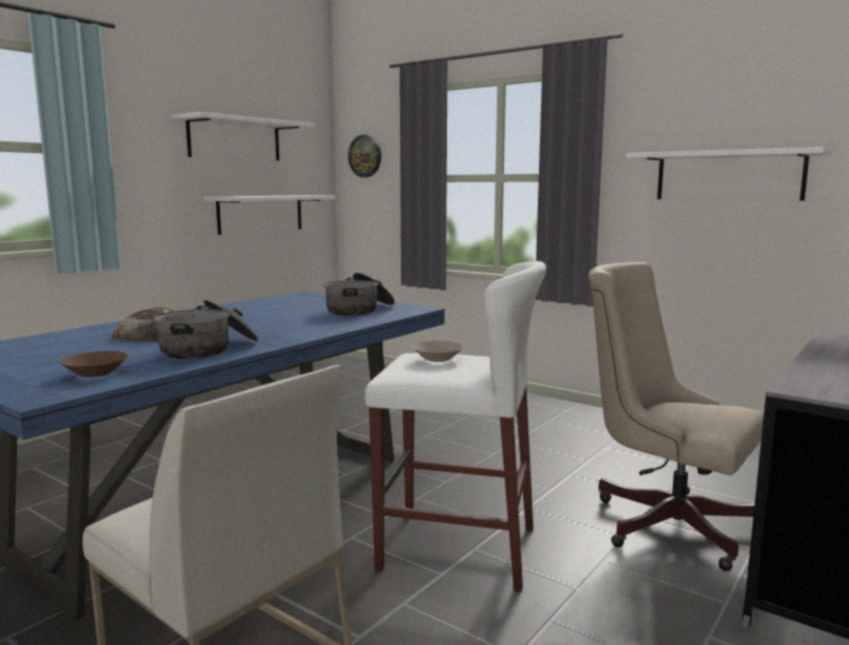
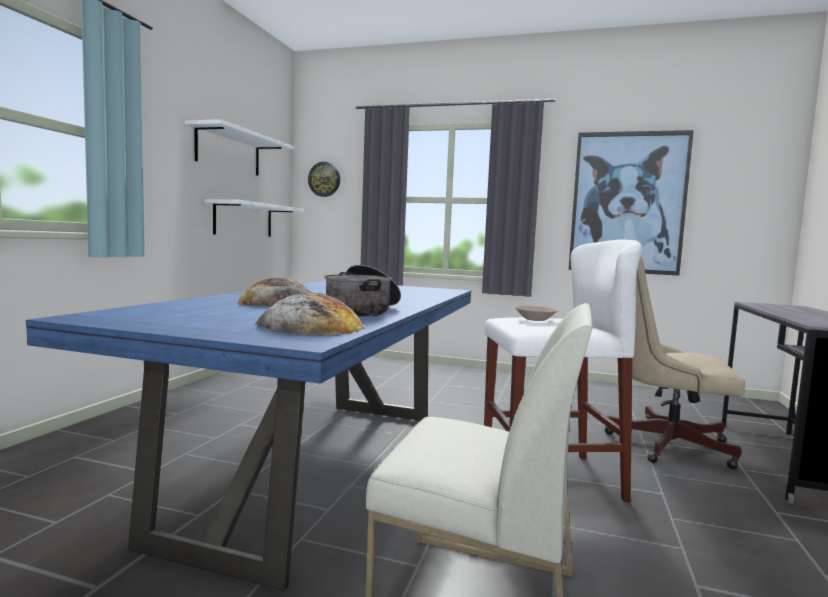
camera: 20 degrees left, 5 degrees down
(96, 374) = (309, 326): brown bowl -> bread
(360, 310) = (410, 290): cooking pot -> none
(728, 176) = (627, 203): white shelf -> picture

